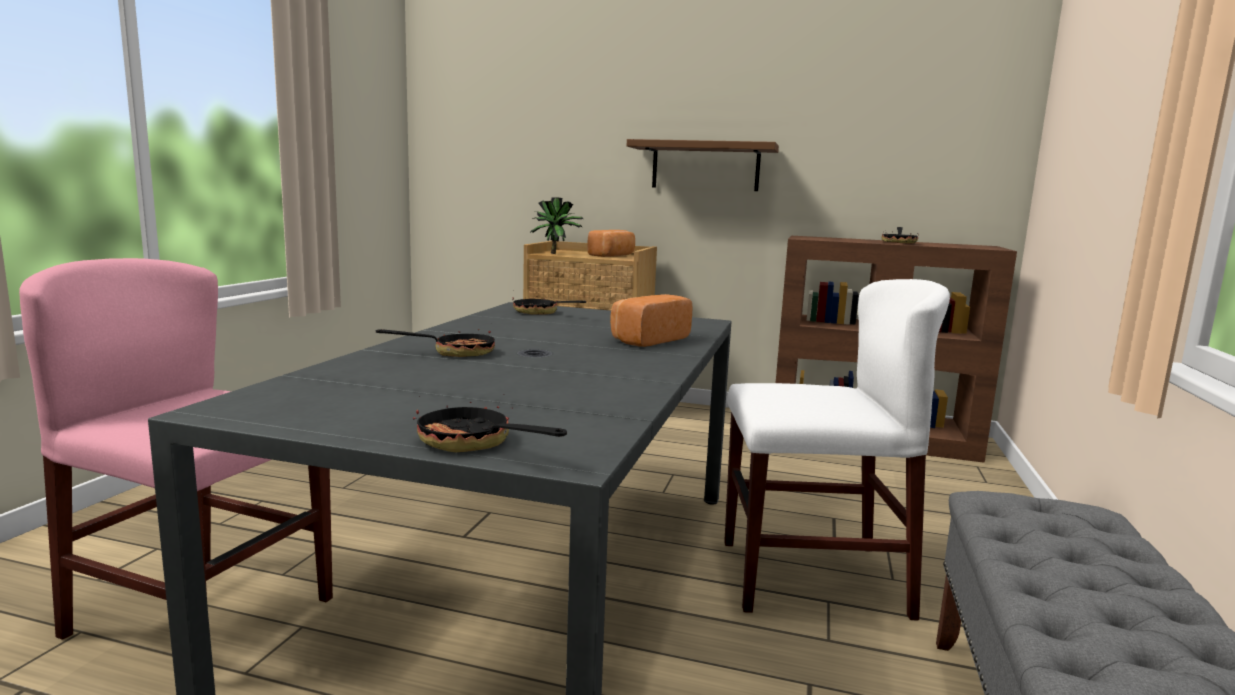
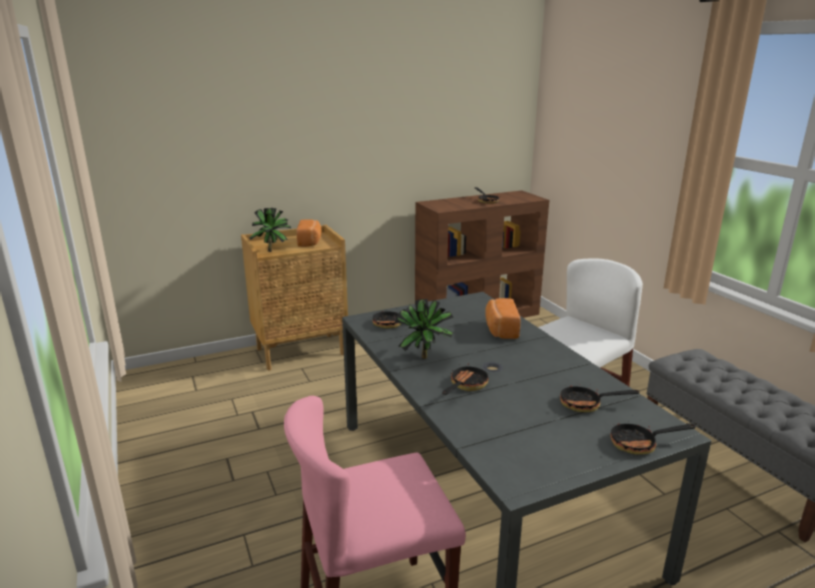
camera: 40 degrees left, 10 degrees up
(482, 332) = (425, 359): none -> potted plant
(536, 400) = (586, 404): none -> frying pan
(705, 166) = (353, 161): brown shelf -> none

